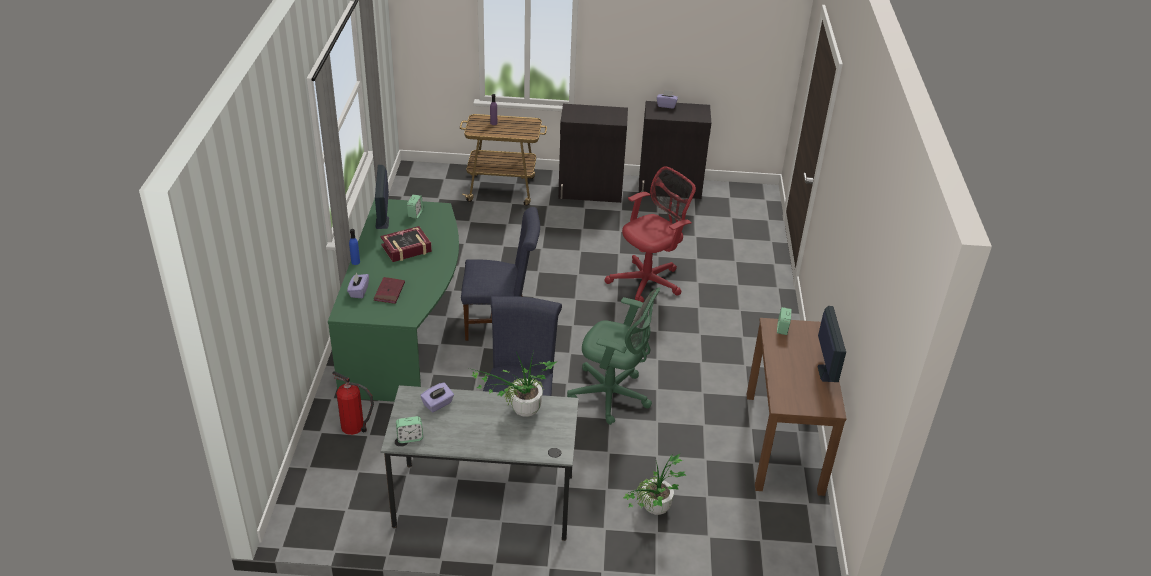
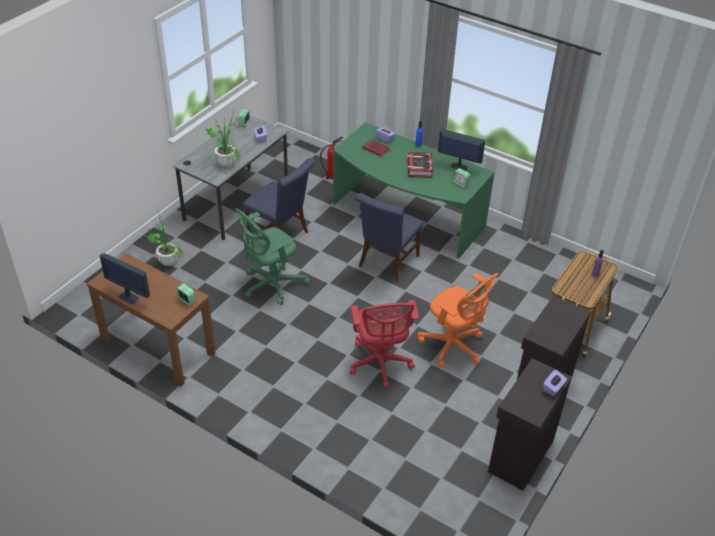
camera: 120 degrees right, 5 degrees up
(585, 246) = (453, 346): none -> orange office chair

